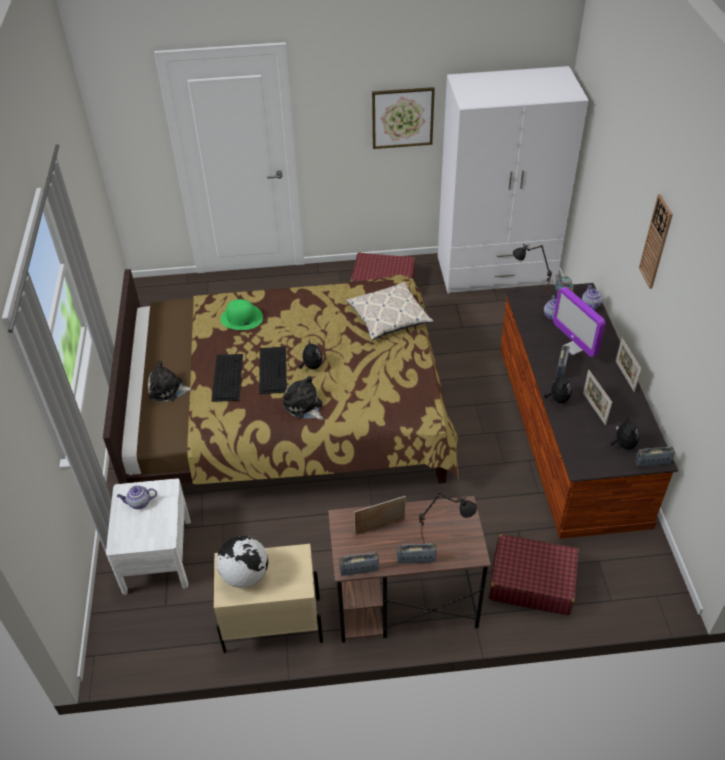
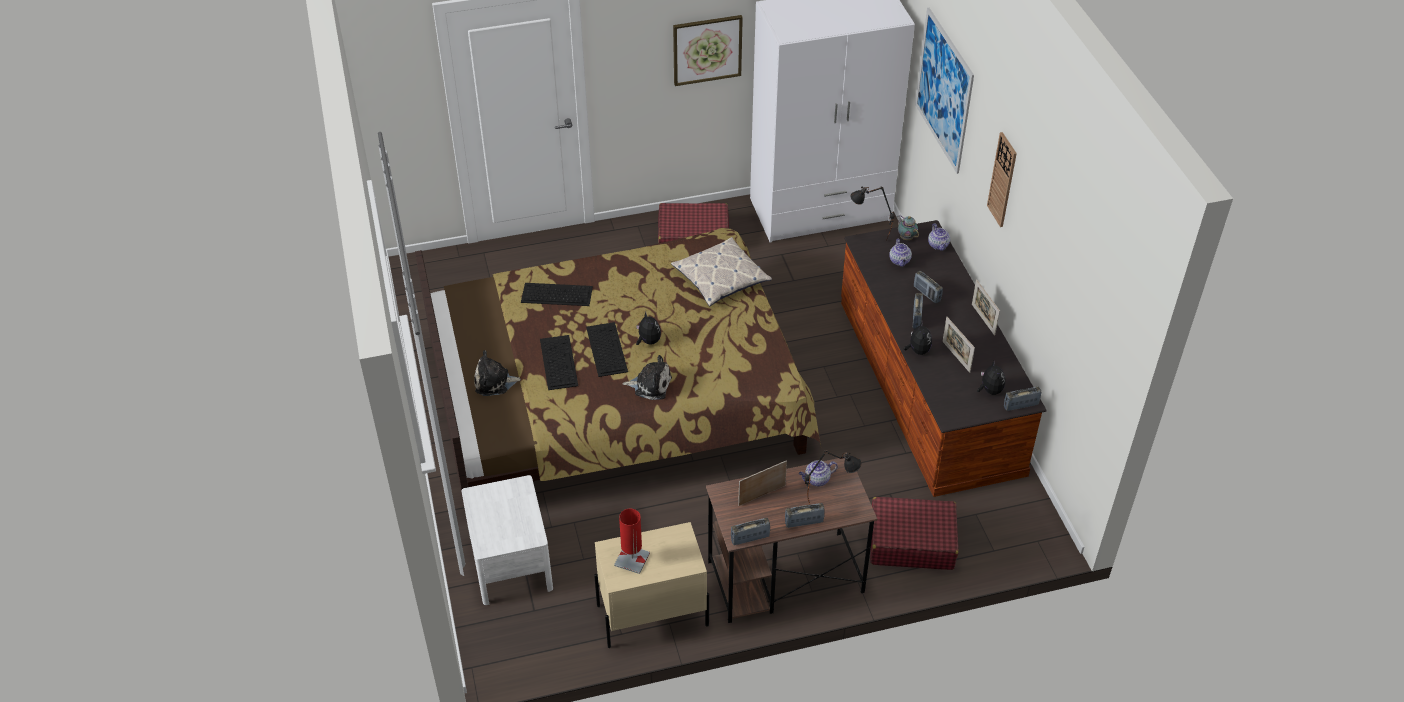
camera: 10 degrees left, 0 degrees up
(139, 503) = (495, 504): teapot -> teapot (817, 480)
(241, 318) = (556, 294): green hat -> keyboard
(245, 575) = (632, 559): globe -> red table lamp
(304, 406) = (650, 385): plush toy -> plush toy turned 150 degrees clockwise
(574, 347) = (926, 294): monitor -> radio
(609, 161) = (944, 90): none -> picture

